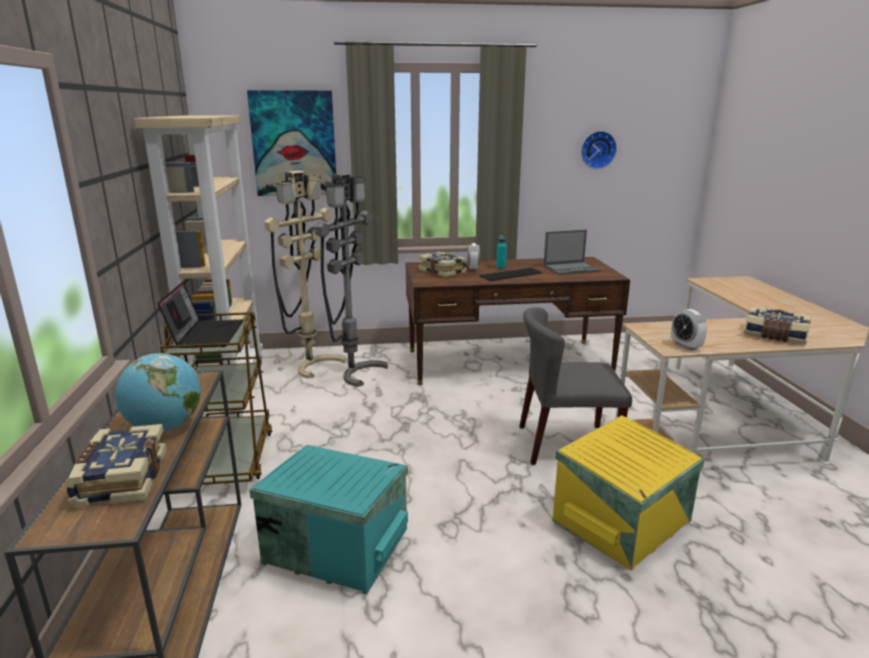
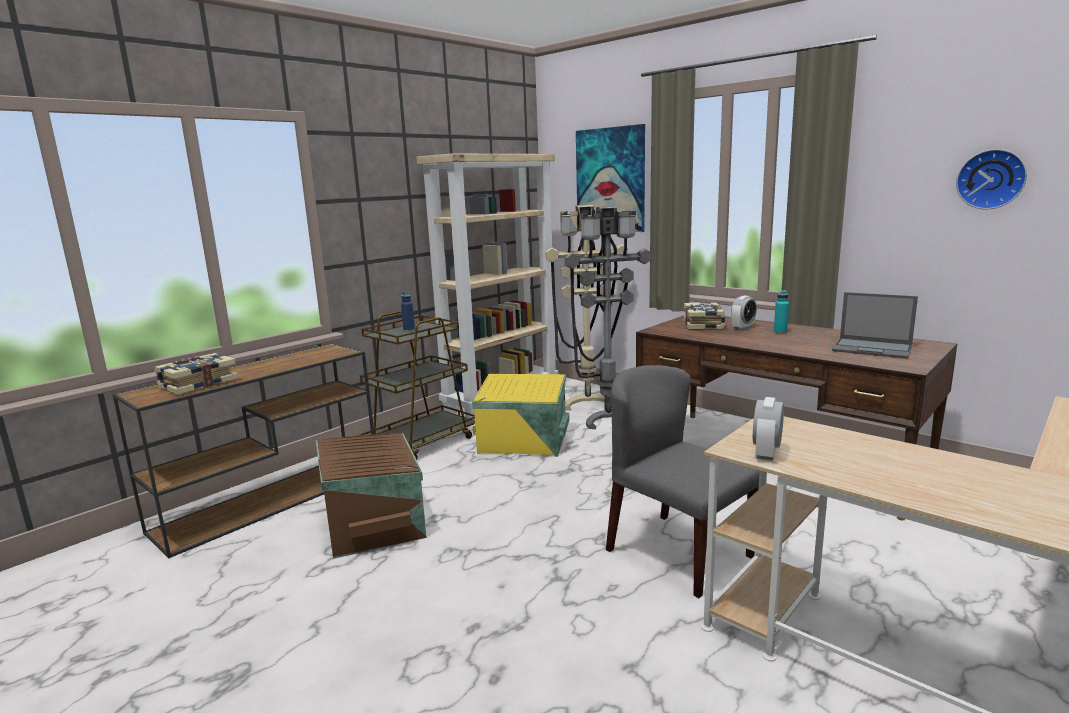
camera: 50 degrees right, 5 degrees down
(165, 427) = (268, 369): globe -> none
(205, 335) = (409, 330): laptop -> blue bottle
(336, 544) = (375, 521): turquoise storage box -> brown storage box
(511, 274) = (770, 340): keyboard -> none
(624, 521) = (589, 642): yellow storage box -> yellow storage box (524, 442)
(774, 335) = (962, 492): book -> none

